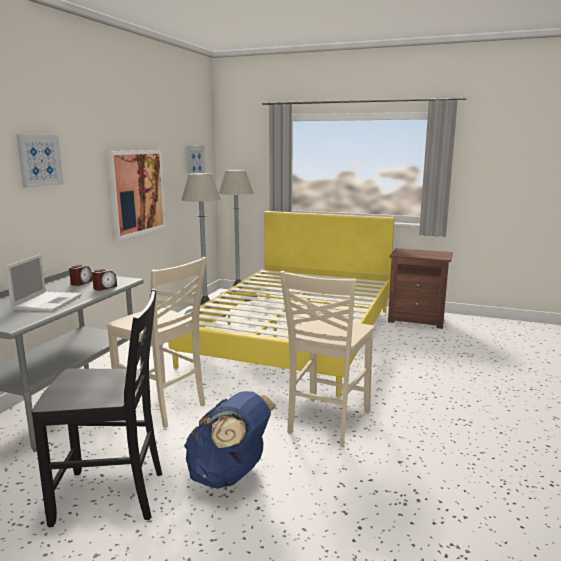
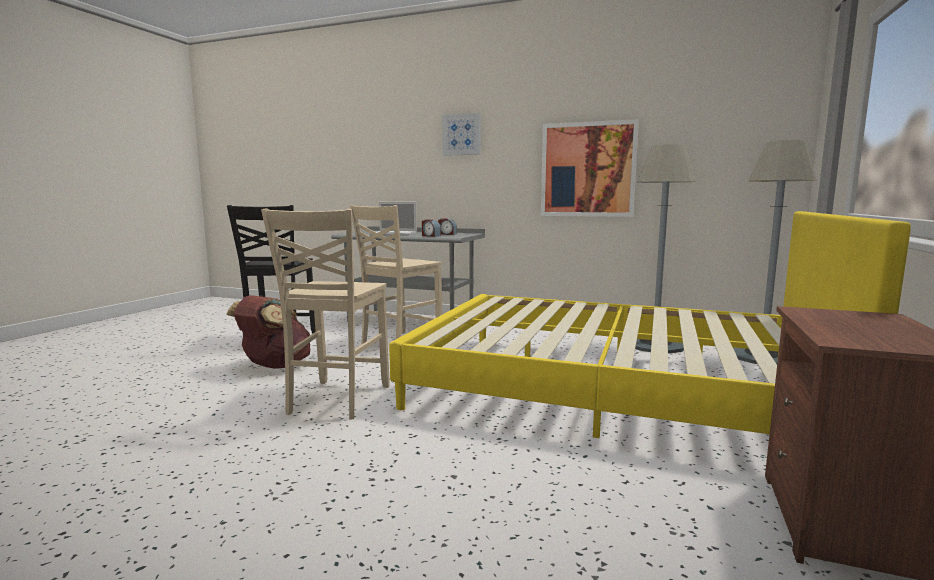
camera: 90 degrees right, 5 degrees down
(195, 162) = (737, 134): picture -> none
(229, 475) = (274, 366): blue backpack -> brown backpack
(326, 422) = (336, 400): beige chair -> beige chair turned 105 degrees counterclockwise

